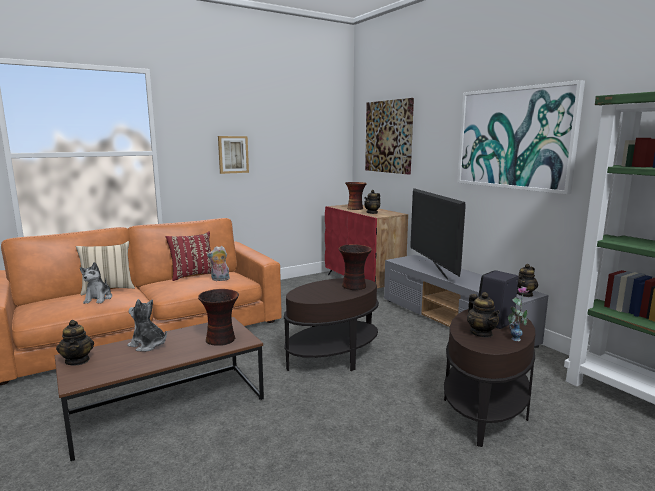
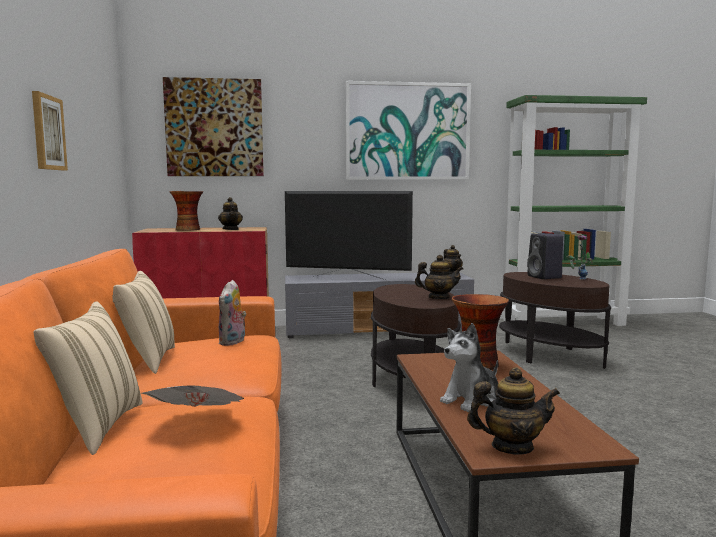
camera: 65 degrees left, 5 degrees down
(98, 299) = (198, 423): plush toy -> newspaper
(192, 275) = (147, 360): red pillow -> beige pillow
(355, 286) = (414, 289): vase -> none
(481, 333) = (567, 281): teapot -> teapot (438, 298)

